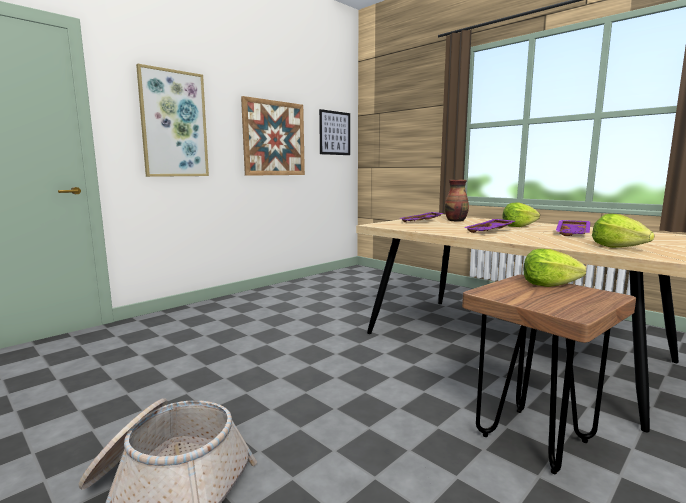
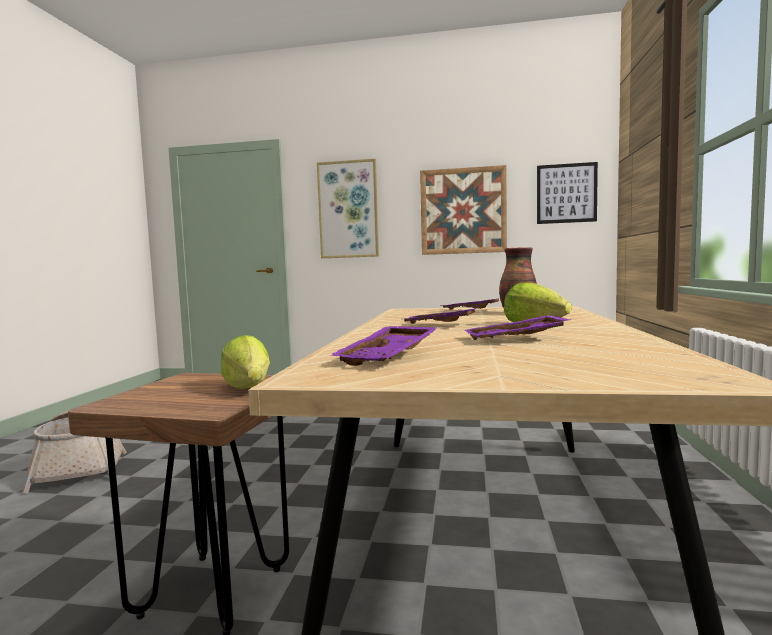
camera: 55 degrees right, 5 degrees down
(617, 247) = (389, 357): lettuce -> purple tray

